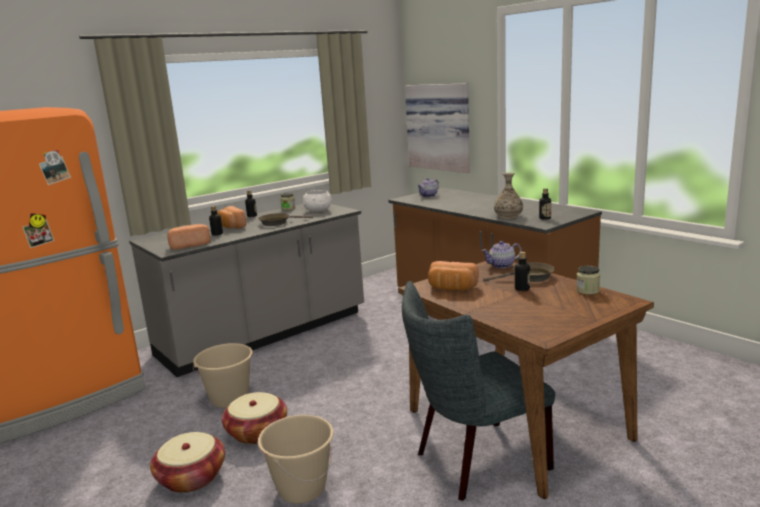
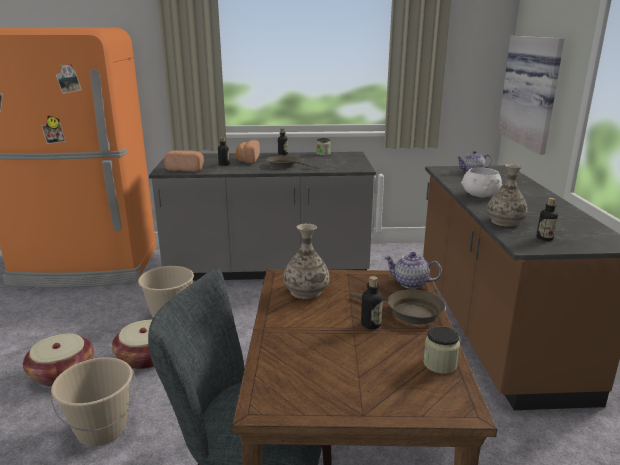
camera: 35 degrees right, 5 degrees up
(318, 211) = (340, 162): white bowl -> white bowl (480, 195)
(452, 288) = (306, 291): bread -> vase

